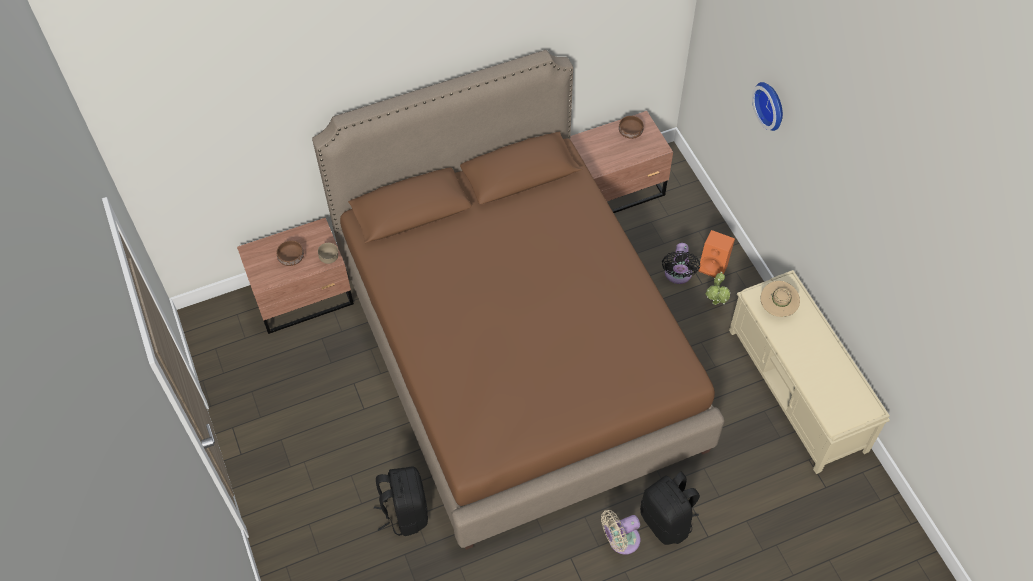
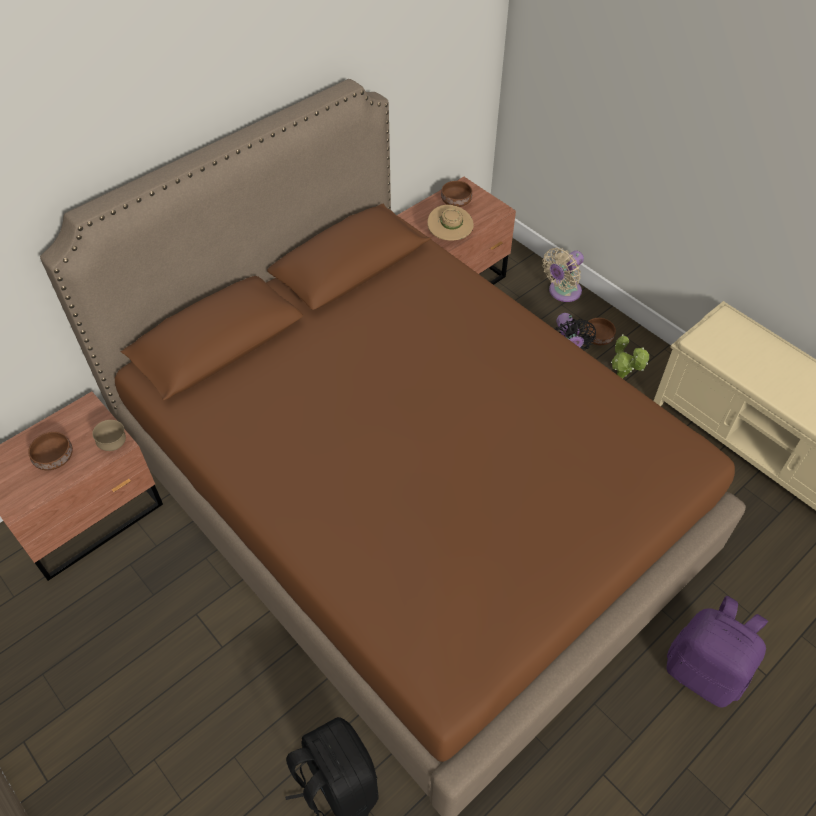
camera: 20 degrees left, 5 degrees down
(620, 540) = (658, 722): beige fan -> beige fan (562, 292)
(667, 521) = (704, 672): black backpack -> purple backpack
(714, 266) = (598, 337): orange speaker -> brown bowl
(771, 105) = (668, 80): wall clock -> none
(777, 307) = (731, 347): beige hat -> beige hat (449, 237)

